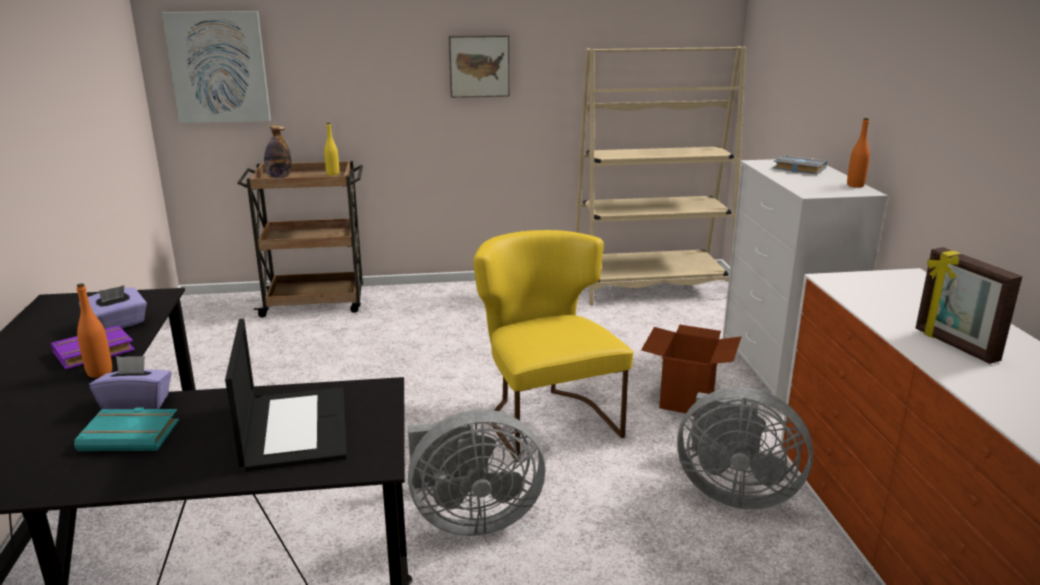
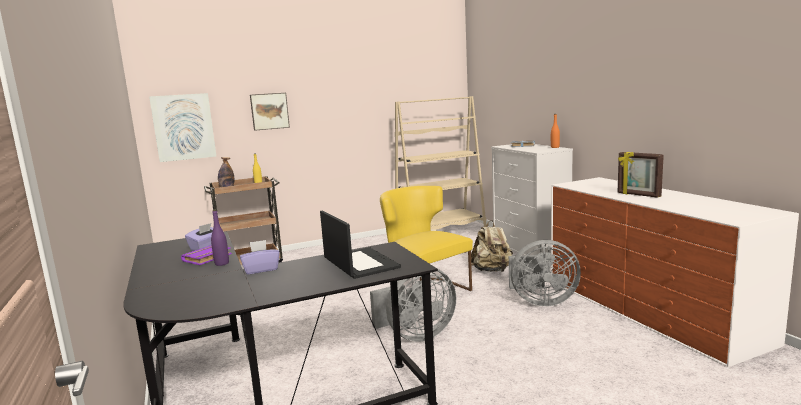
camera: 15 degrees left, 10 degrees down
(100, 372) = (222, 263): orange bottle -> purple bottle
(132, 435) = (274, 278): turquoise book -> none
(479, 66) = (335, 116): picture -> picture (269, 111)
(687, 399) = (492, 271): cardboard box -> beige backpack

